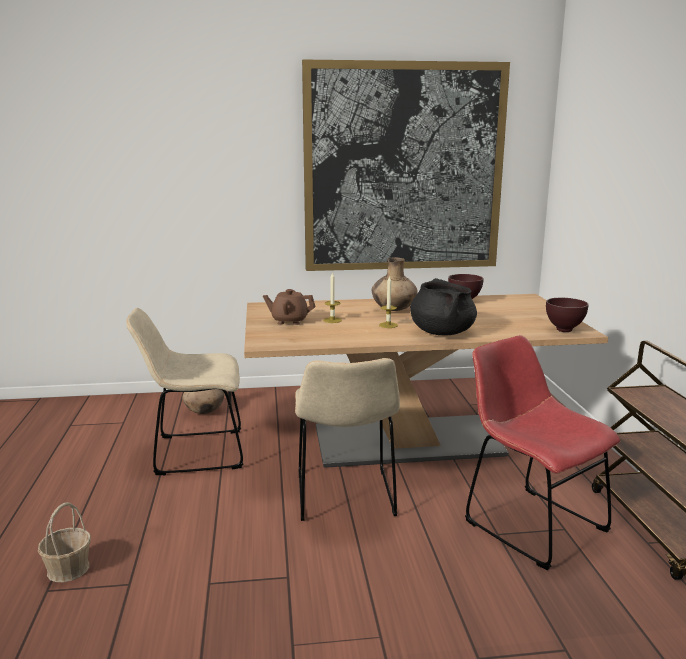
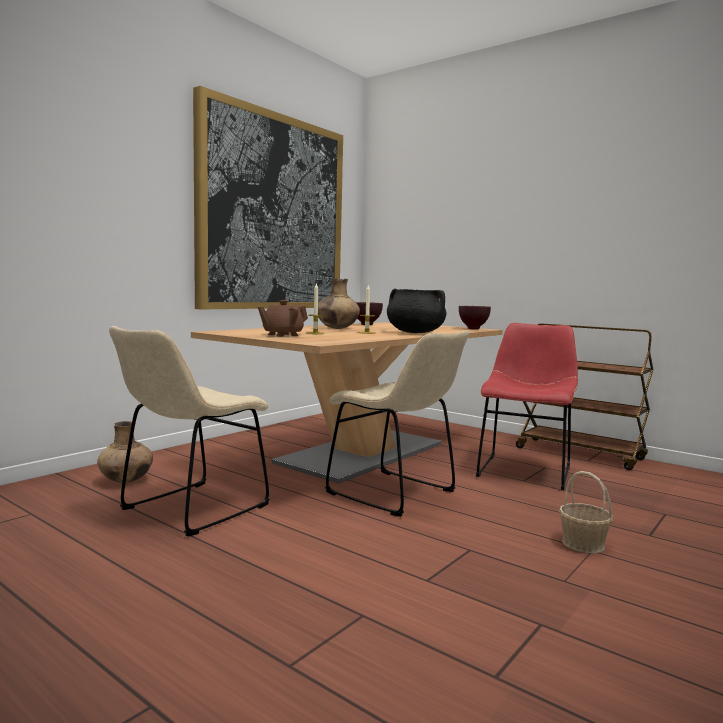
camera: 45 degrees left, 10 degrees down
(68, 569) = (270, 639): basket -> basket (583, 544)
(529, 523) = (525, 470): red chair -> red chair turned 105 degrees clockwise

